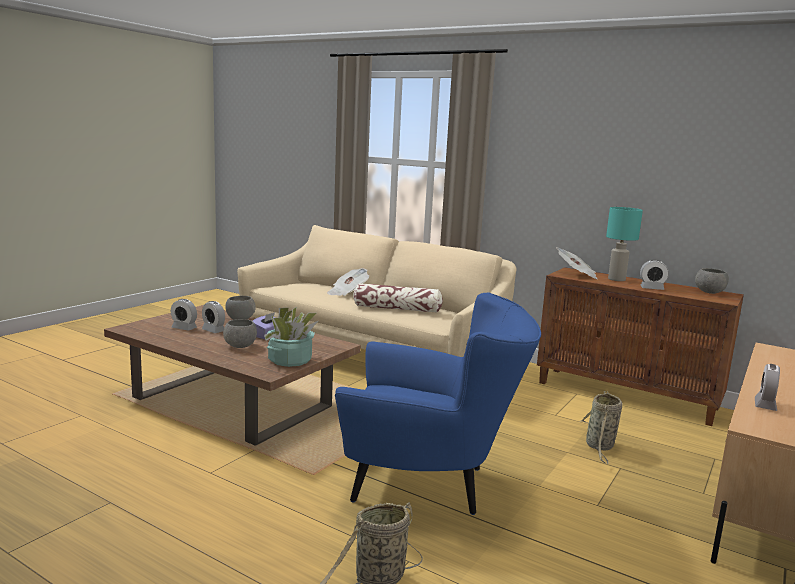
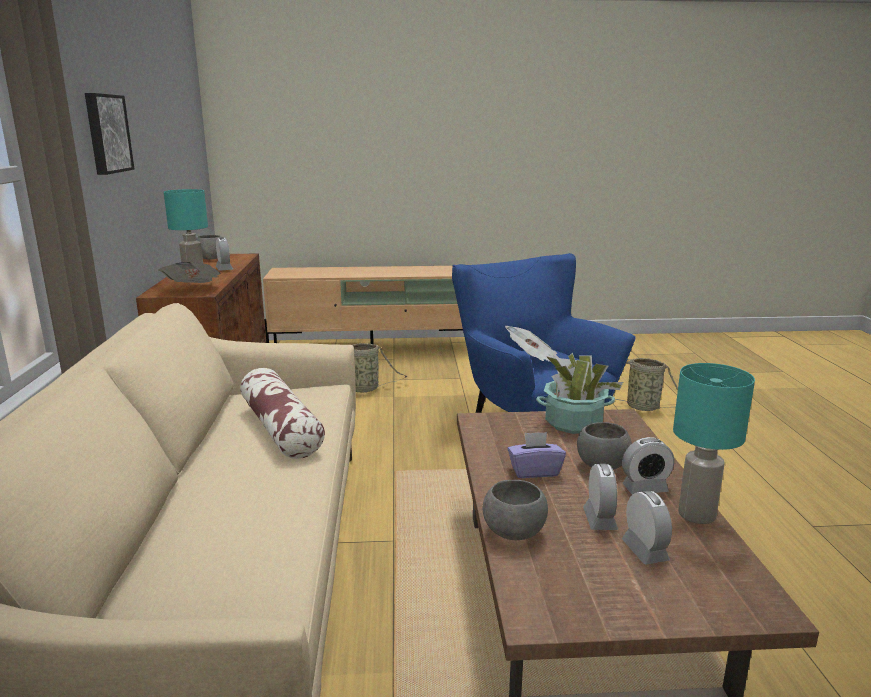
camera: 125 degrees left, 5 degrees up
(172, 343) = (696, 515): none -> turquoise table lamp
(347, 293) = (220, 497): newspaper -> newspaper (534, 361)
(574, 158) = (106, 133): none -> picture
(765, 405) = (417, 273): alarm clock -> alarm clock (645, 488)

